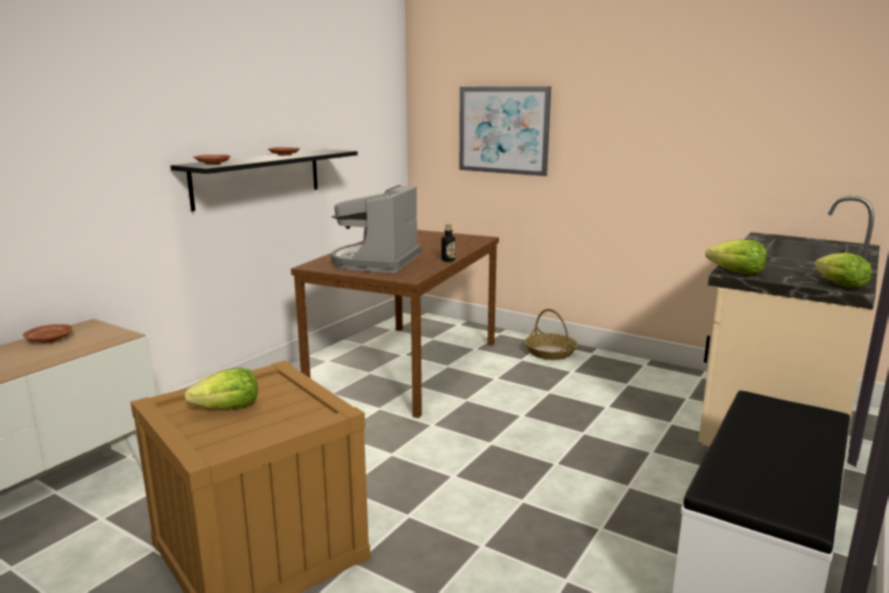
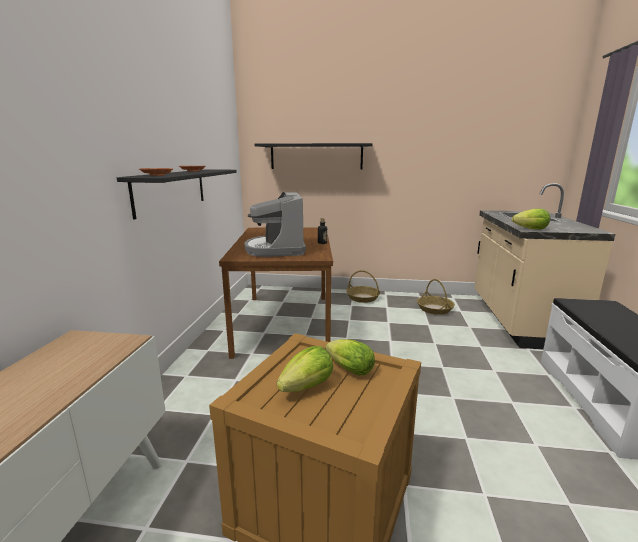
camera: 25 degrees left, 0 degrees up
(49, 340) = (46, 361): brown plate -> none
(503, 130) = (316, 156): picture -> black shelf
(645, 387) = (434, 309): none -> basket
(837, 285) = (586, 230): lettuce -> lettuce (347, 369)

